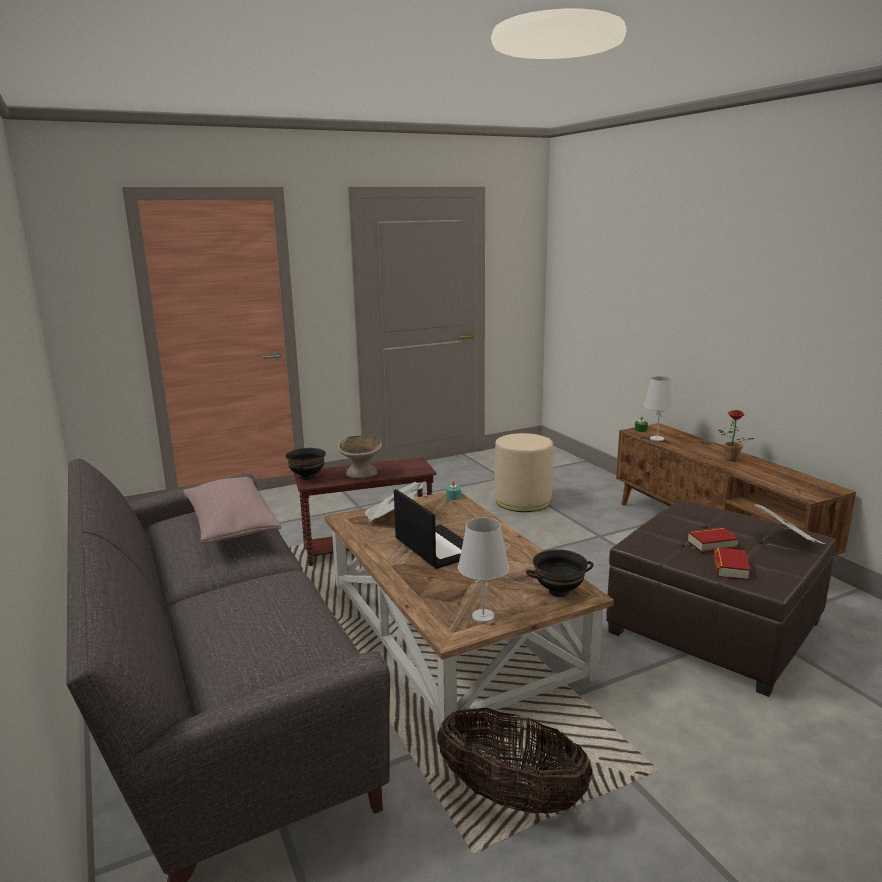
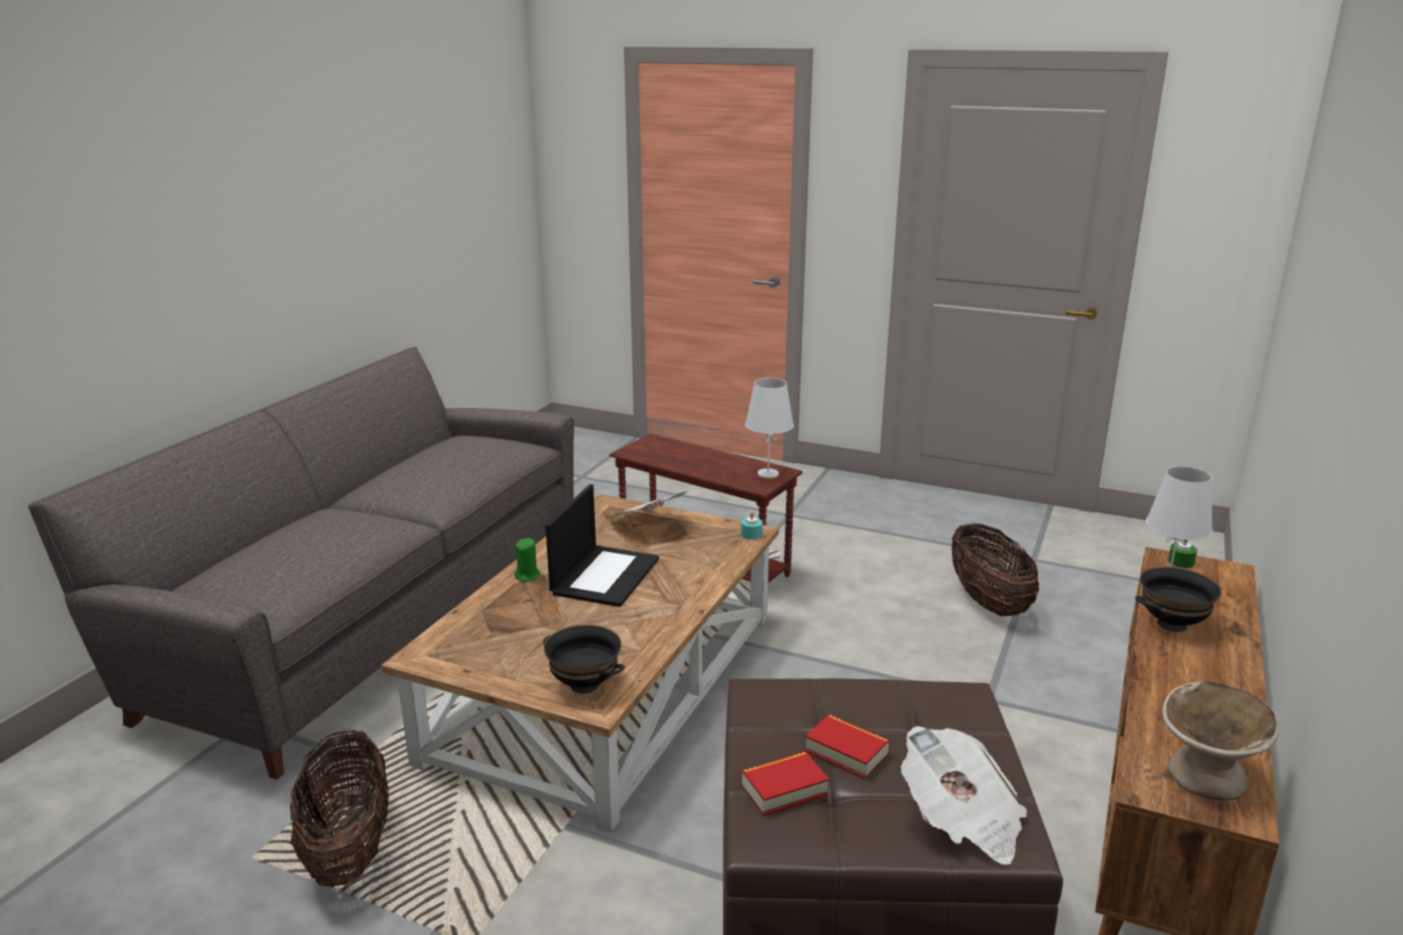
camera: 50 degrees right, 5 degrees up
(231, 526) = (459, 462): pink pillow -> none
(307, 477) = (644, 444): black bowl -> black bowl (1171, 624)
(361, 473) = (696, 462): beige bowl -> beige bowl (1207, 776)
(397, 569) = (527, 576): none -> green candle
(483, 616) = (476, 659): white table lamp -> white table lamp (768, 474)
(522, 501) = (988, 602): beige ottoman -> basket
(729, 460) = (1192, 672): potted plant -> none

